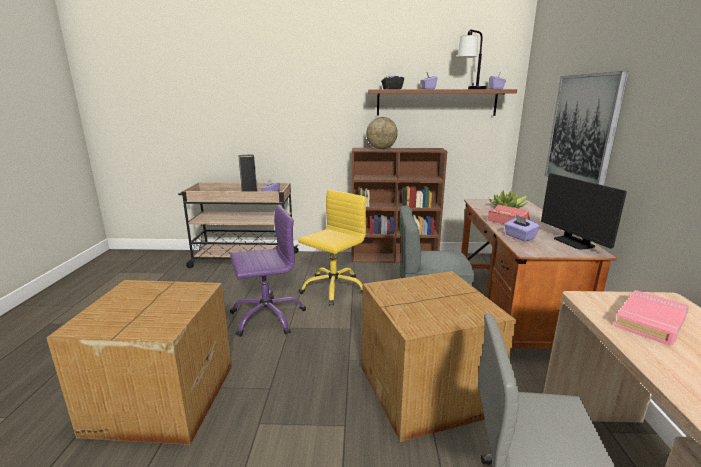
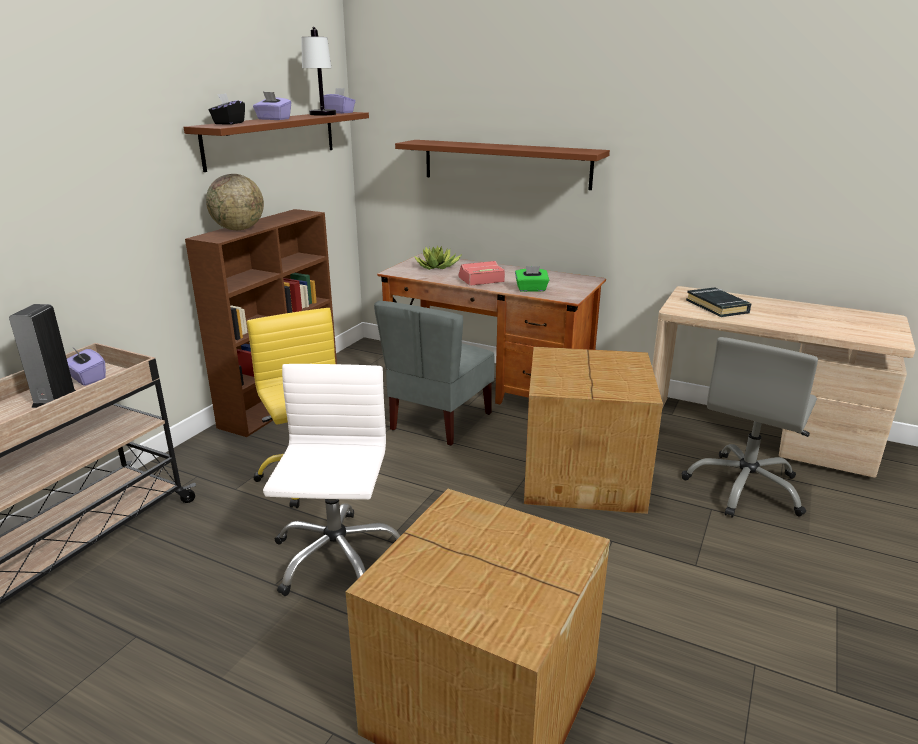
camera: 65 degrees left, 5 degrees up
(267, 317) = (336, 556): purple office chair -> white office chair
(519, 237) = (531, 289): purple tissue box -> green tissue box
(574, 242) = (563, 278): monitor -> none
(582, 132) = (505, 164): picture -> brown shelf
(650, 322) = (717, 306): pink book -> black book

